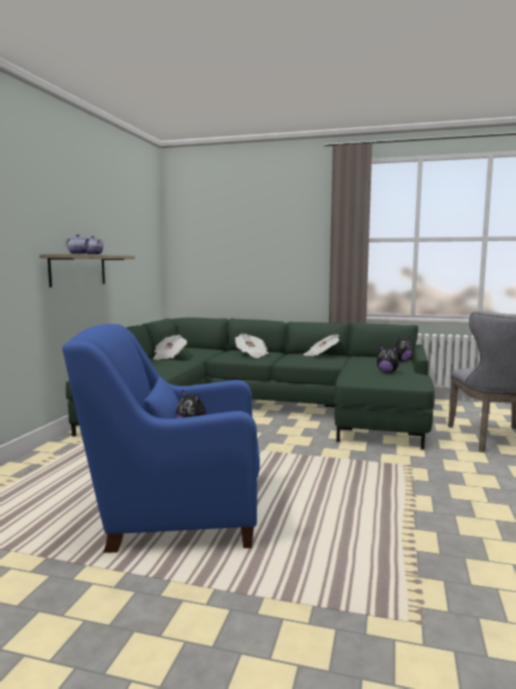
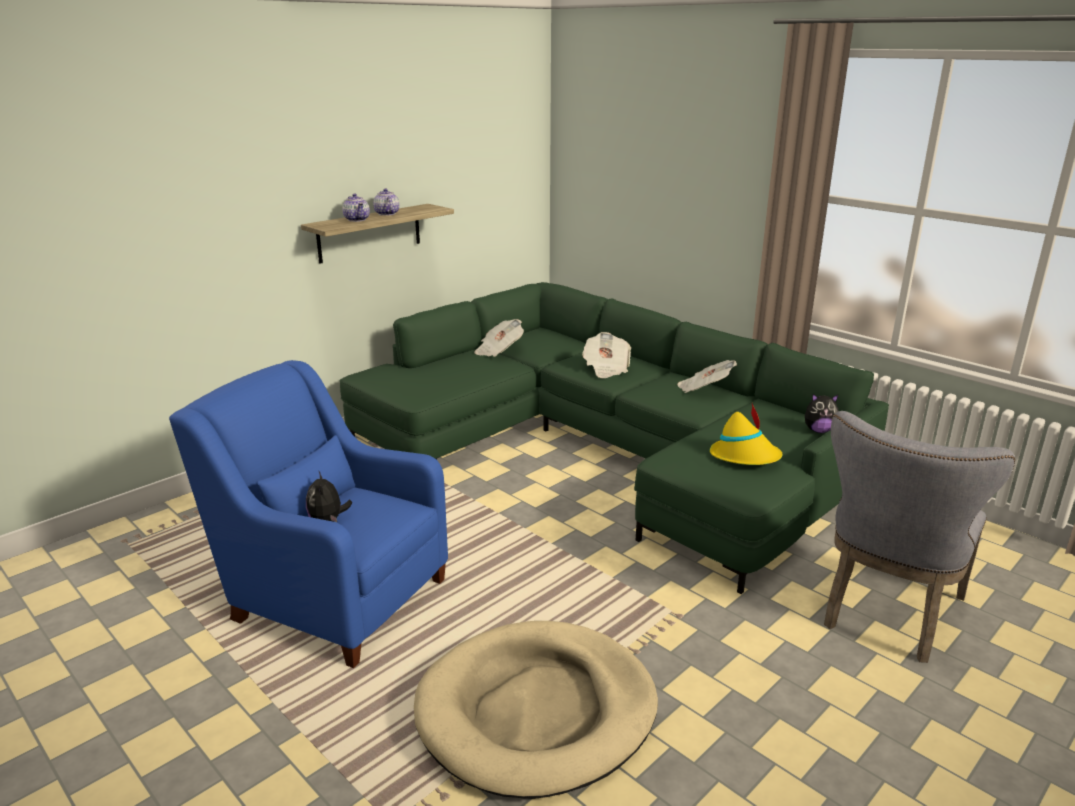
camera: 30 degrees right, 15 degrees up
(387, 372) = (745, 457): plush toy -> yellow hat
(404, 529) = (537, 711): none -> beige dog bed

